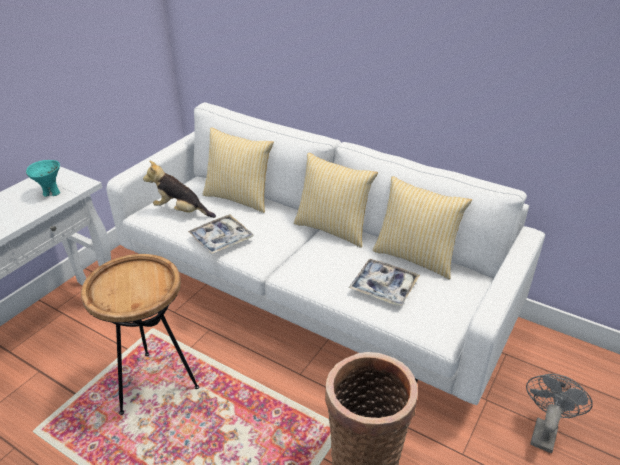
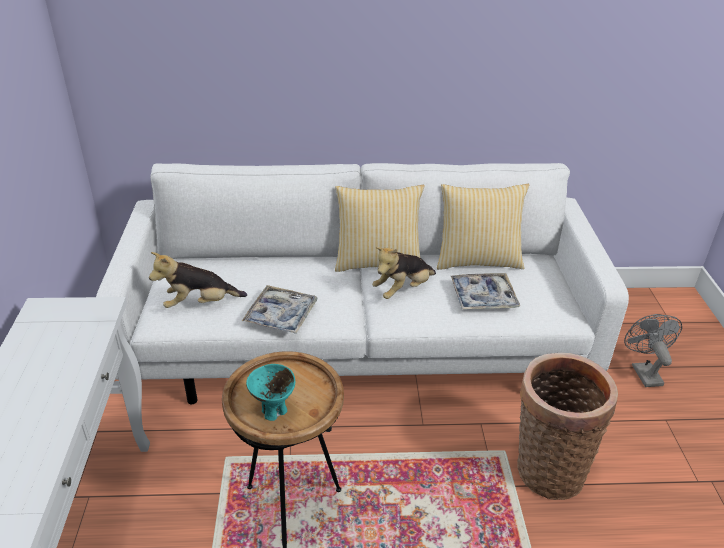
camera: 35 degrees left, 0 degrees up
(51, 193) = (74, 333): turquoise bowl -> turquoise bowl (274, 412)
(239, 198) = (248, 266): pillow -> none
(327, 256) = (403, 290): none -> plush toy

